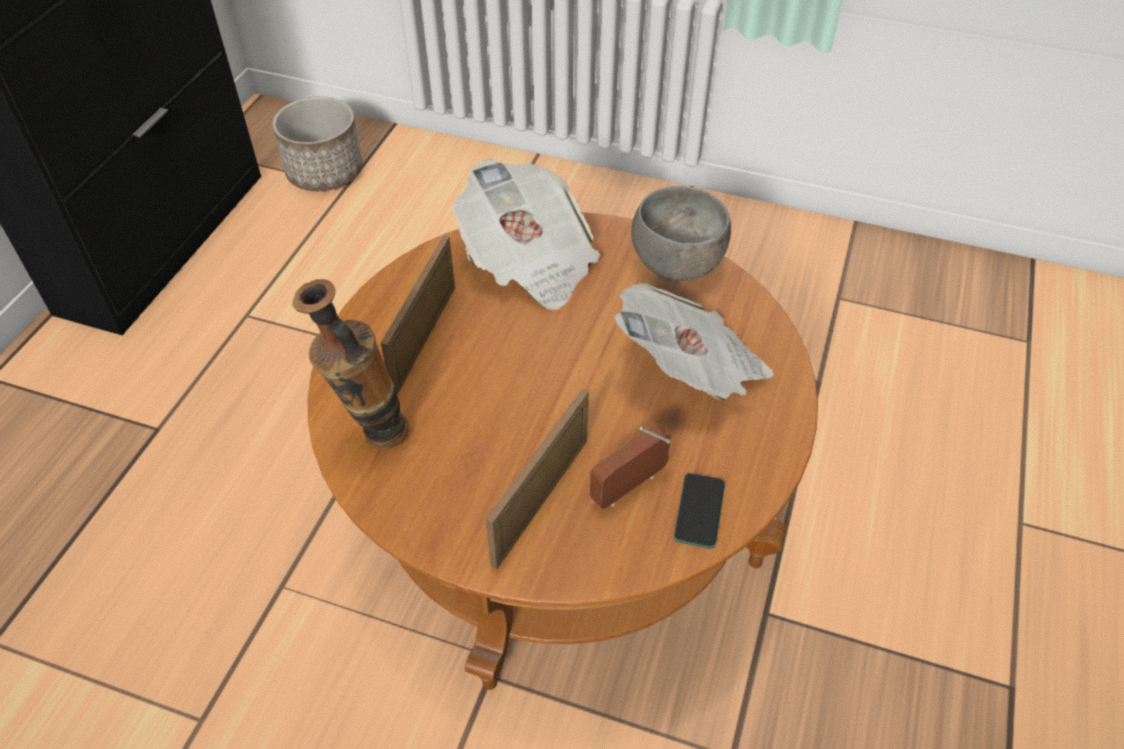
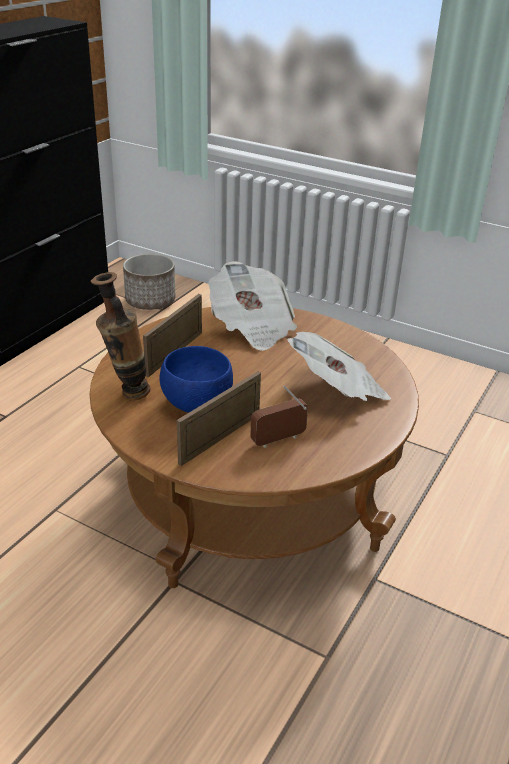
camera: 10 degrees right, 15 degrees down
(486, 439) = (196, 405): none -> blue bowl
(677, 266) = (345, 340): grey bowl -> none
(699, 511) = (319, 458): phone -> none

